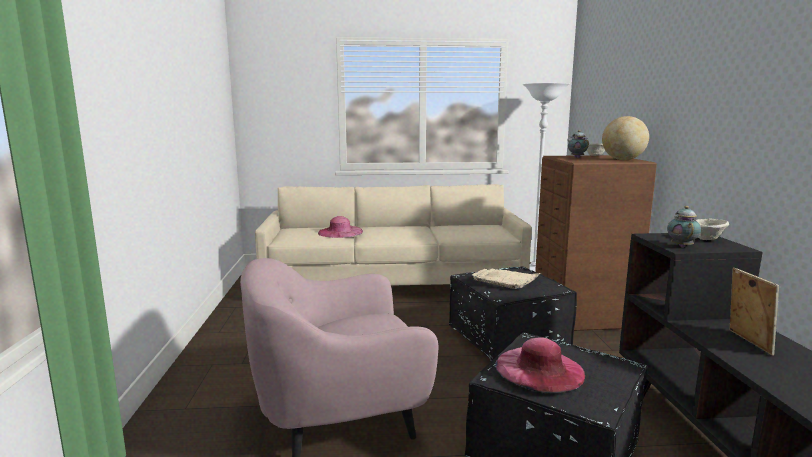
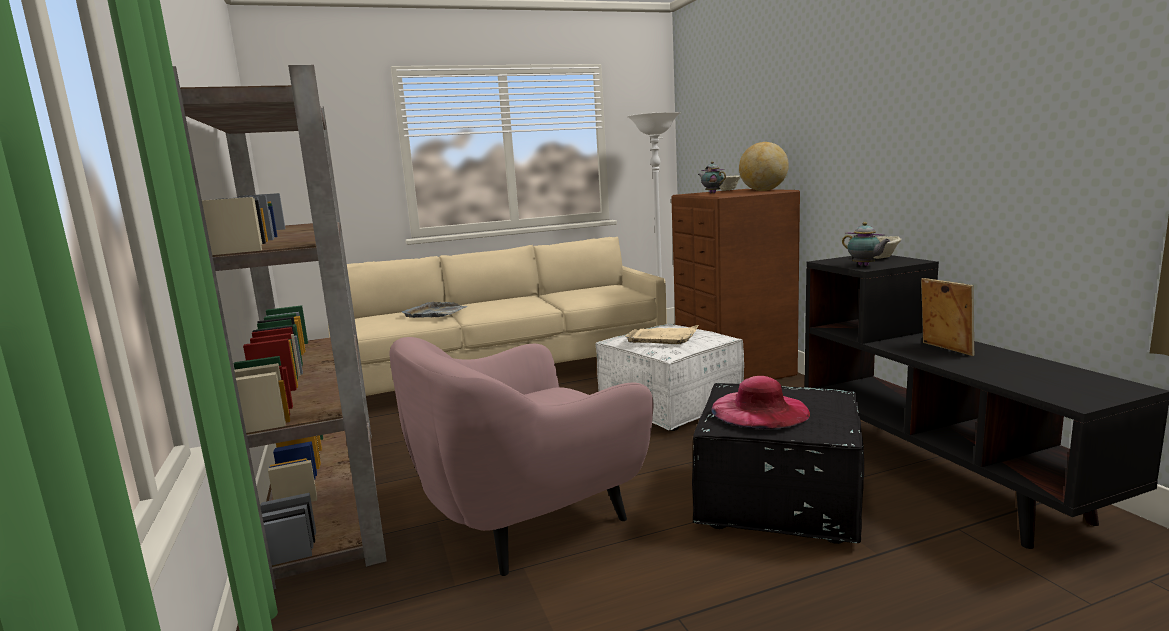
camera: 15 degrees left, 0 degrees up
(214, 365) = (326, 495): none -> brown bookcase
(340, 232) = (435, 313): pink hat -> grey tray
(508, 339) = (670, 407): black ottoman -> white ottoman
(681, 246) = (864, 265): teapot -> teapot turned 150 degrees clockwise

